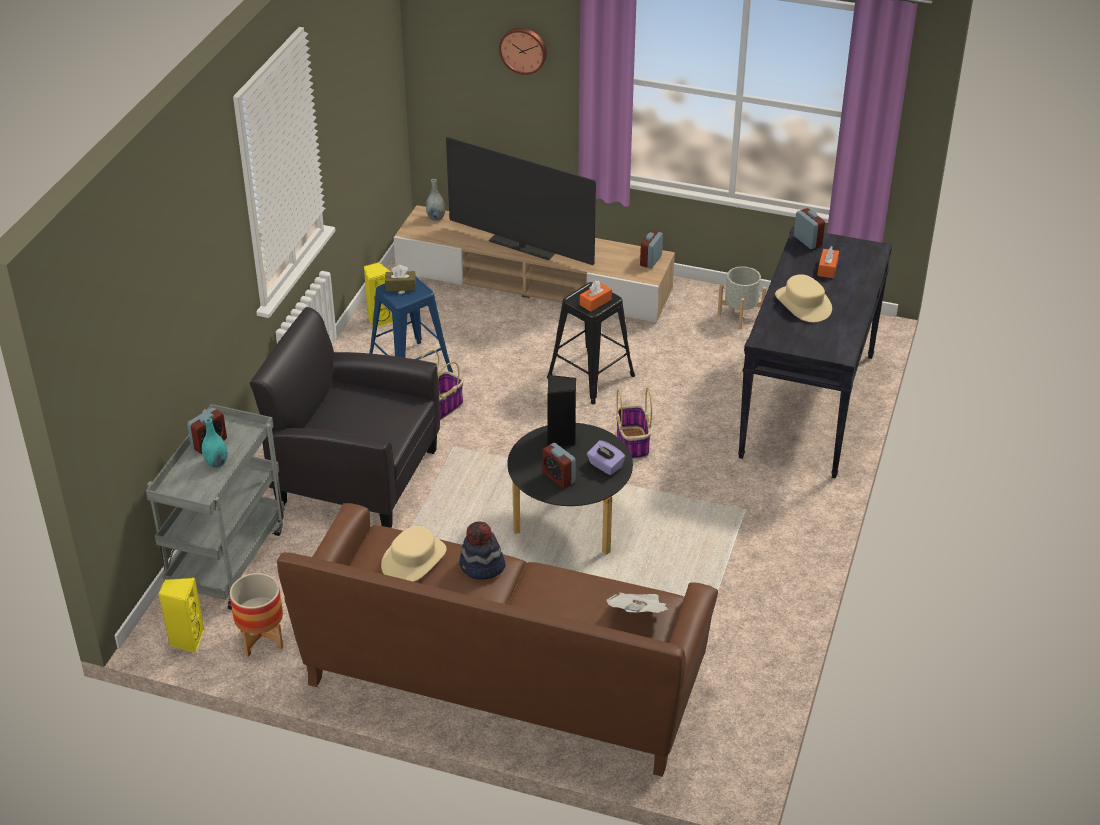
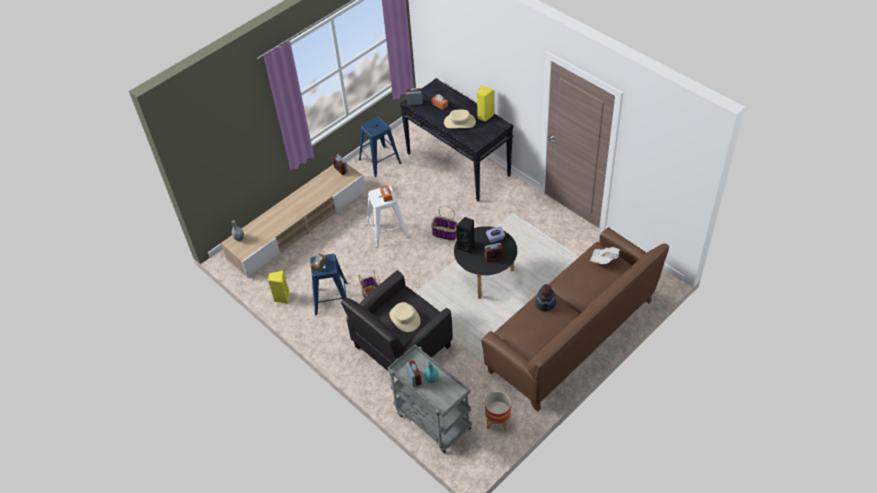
camera: 60 degrees left, 10 degrees up
(186, 640) = (481, 454): yellow speaker -> yellow speaker (484, 116)
(413, 559) = (527, 326): beige hat -> beige hat (404, 318)
(521, 248) = (293, 213): television -> none
(523, 49) = (241, 124): wall clock -> none
(592, 376) = (387, 230): black stool -> white stool
(740, 315) = (380, 161): grey planter -> blue stool

